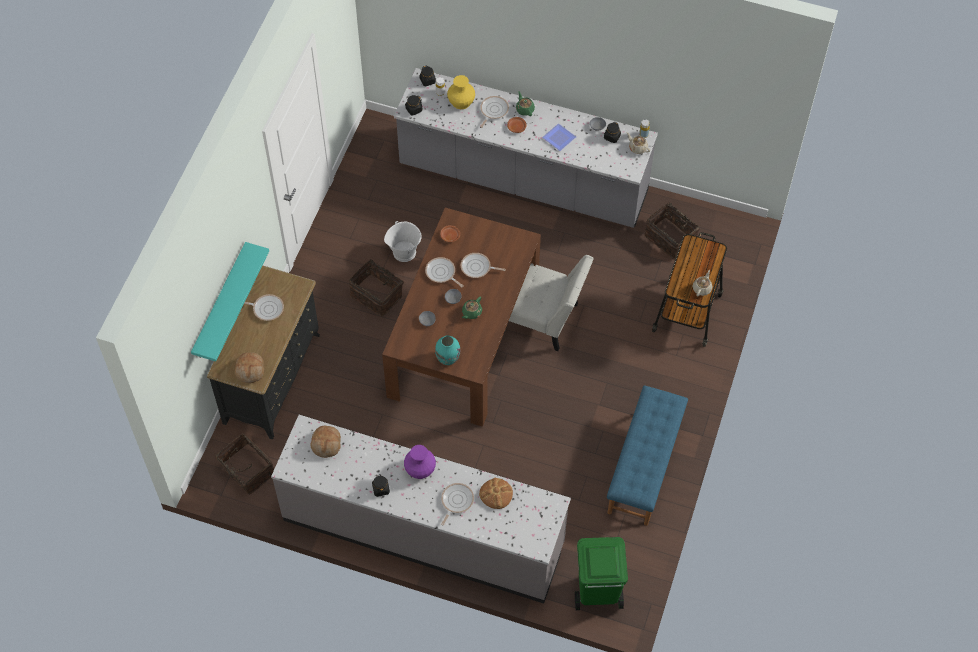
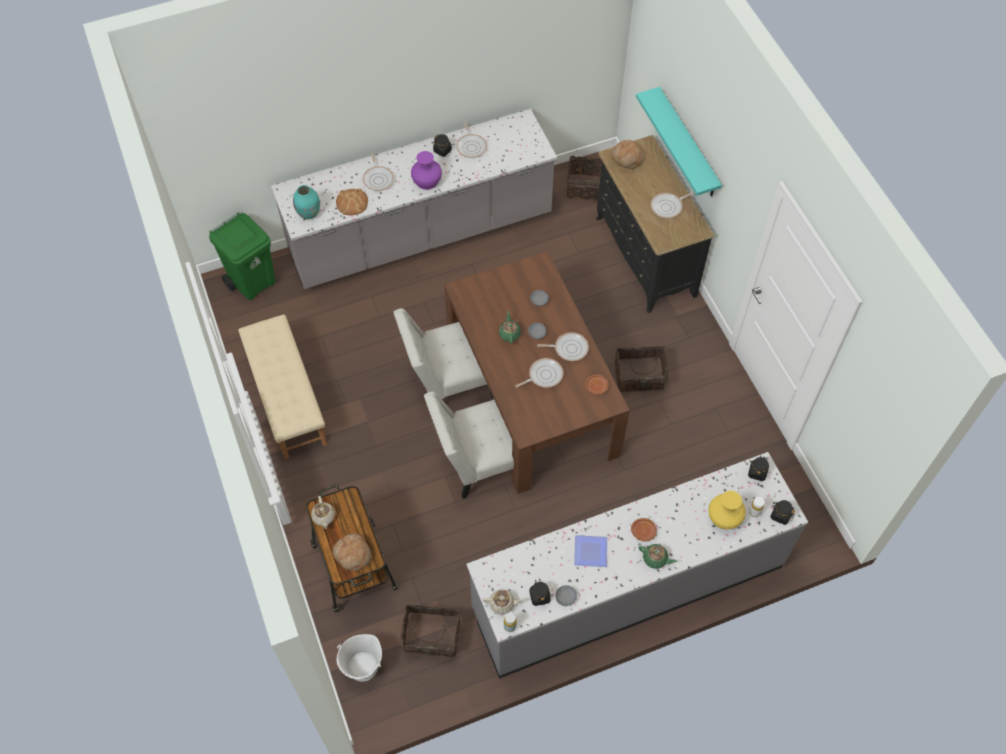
camera: 140 degrees right, 0 degrees up
(326, 444) = (514, 151): bread -> bread (352, 554)
(404, 252) = (658, 431): white bucket -> white bucket (363, 667)
(447, 358) = (492, 283): turquoise vase -> turquoise vase (309, 213)
(493, 110) = (684, 532): frying pan -> frying pan (471, 146)
(514, 392) = (448, 381): none -> white chair
(645, 466) = (287, 399): blue bench -> beige bench

